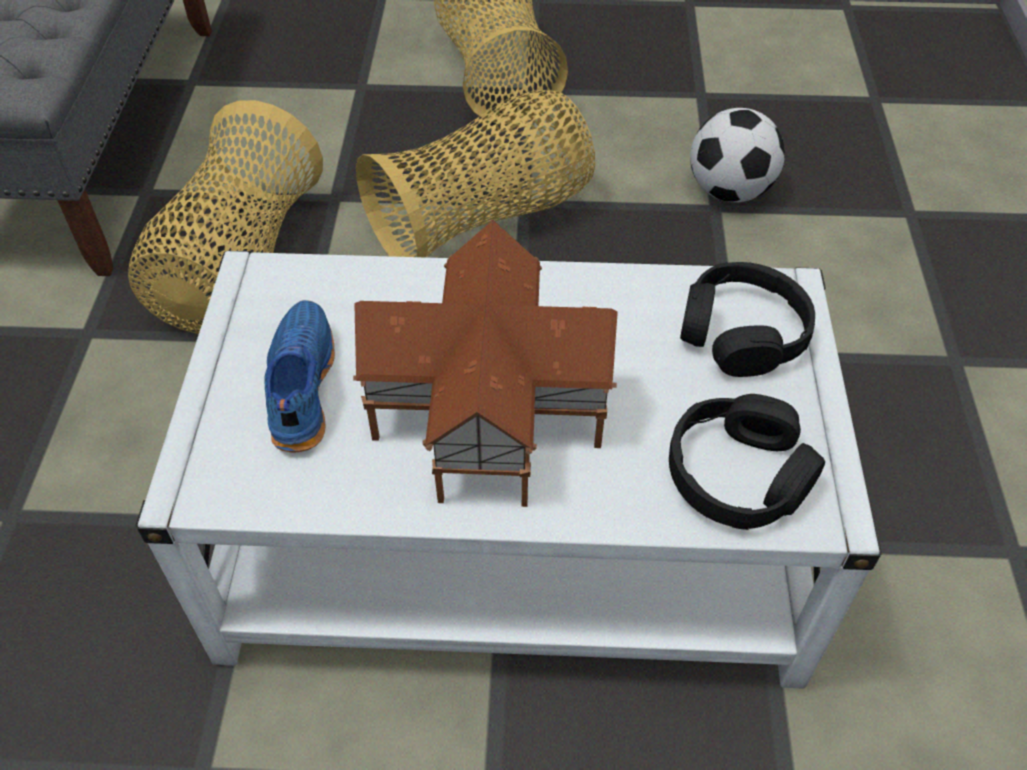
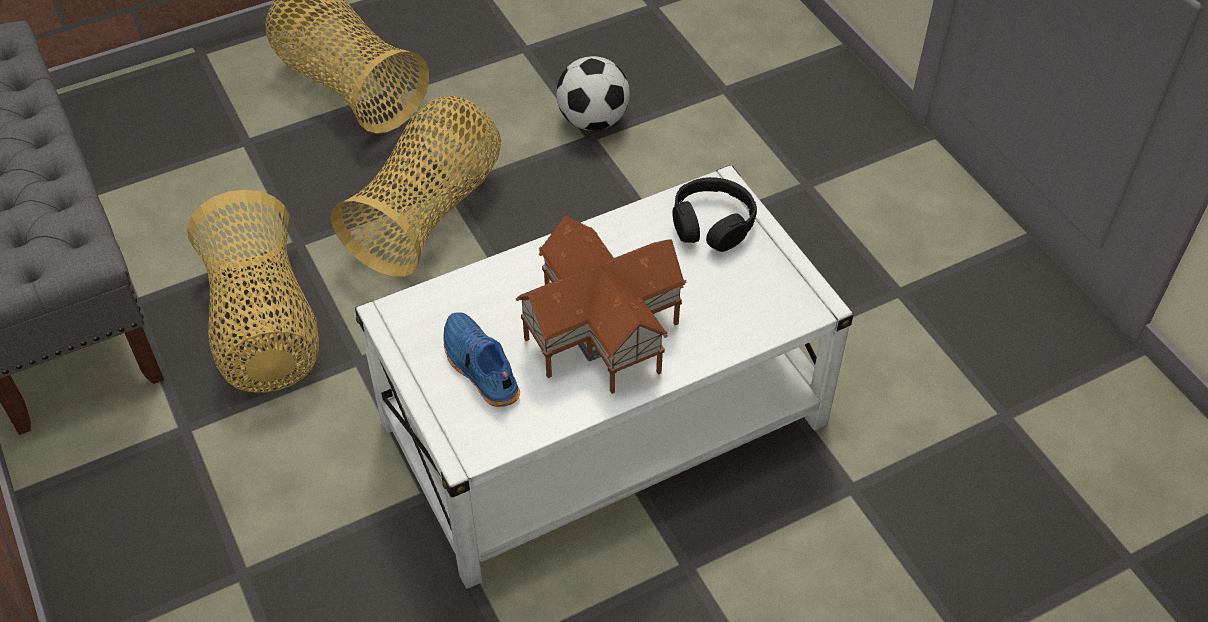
camera: 30 degrees left, 0 degrees up
(738, 475) = (760, 305): black headphones -> none

